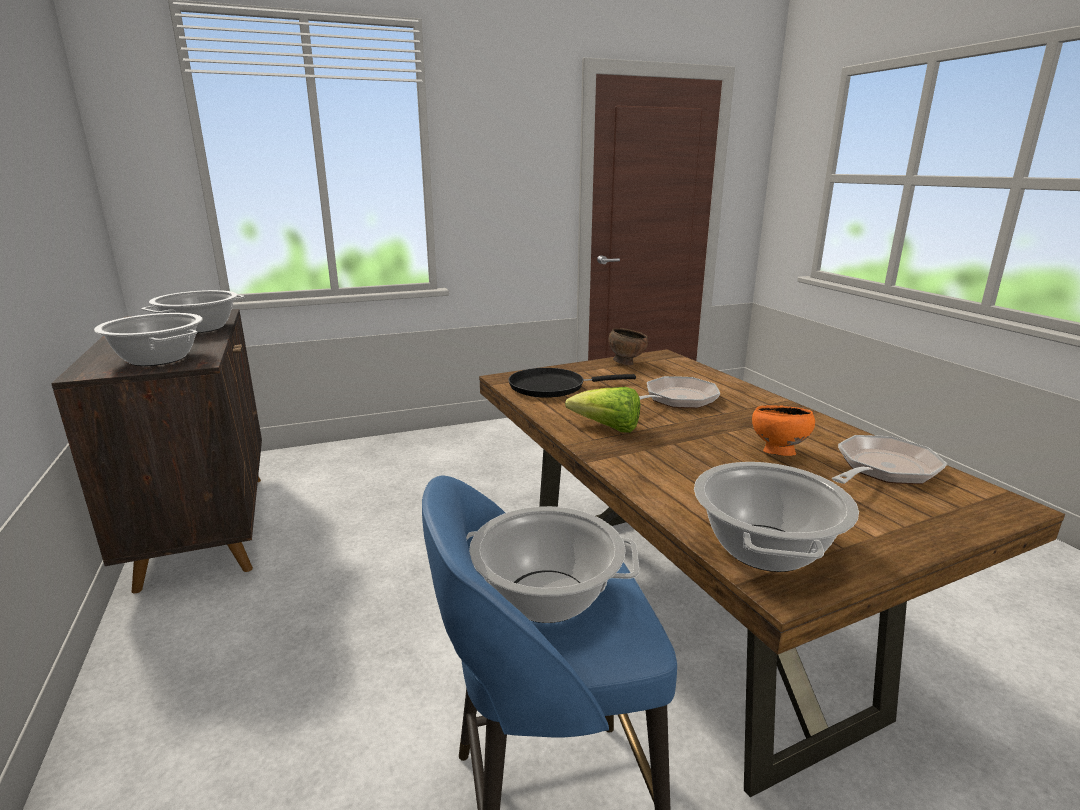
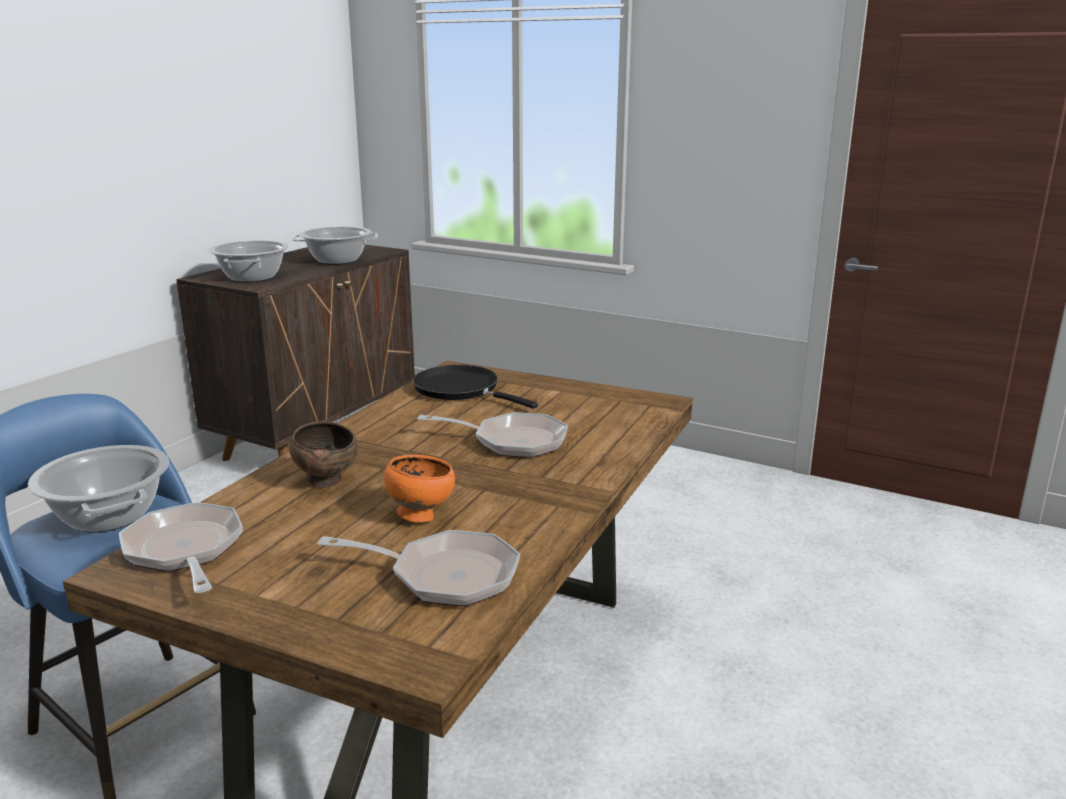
camera: 50 degrees right, 0 degrees up
(607, 428) = (382, 436): lettuce -> none
(626, 363) = (594, 395): brown bowl -> brown bowl (327, 482)
(766, 548) = (185, 552): cooking pot -> frying pan

